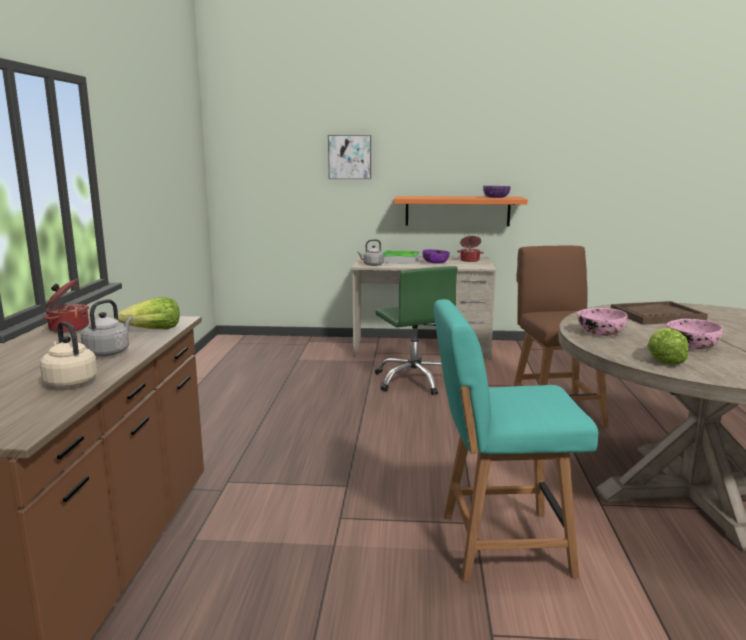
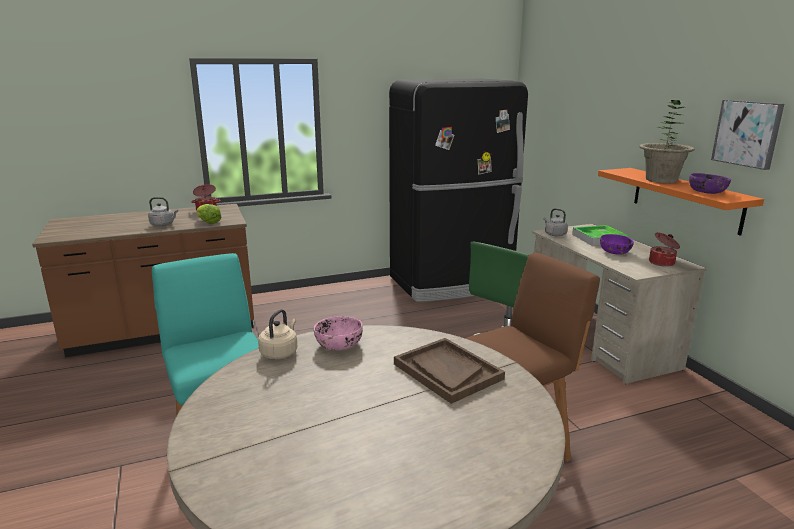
camera: 65 degrees right, 5 degrees up
(70, 382) = (114, 230): beige kettle -> beige kettle (280, 352)
(236, 364) = (452, 282): none -> black fridge
(349, 157) = (601, 118): picture -> picture (747, 133)
(448, 197) = (661, 180): none -> potted plant
(664, 360) = (257, 378): lettuce -> none
(691, 346) = (316, 392): pink bowl -> none

